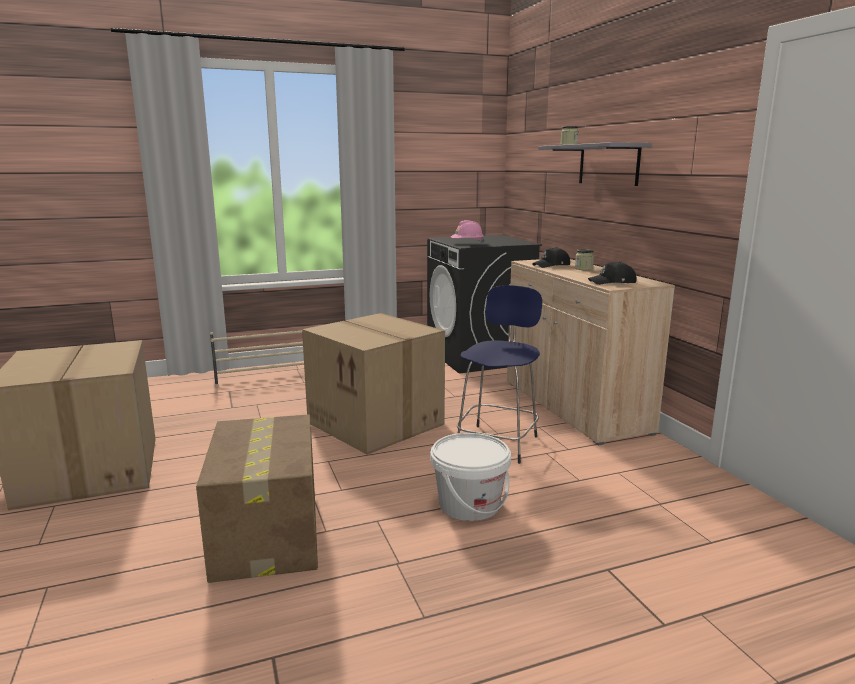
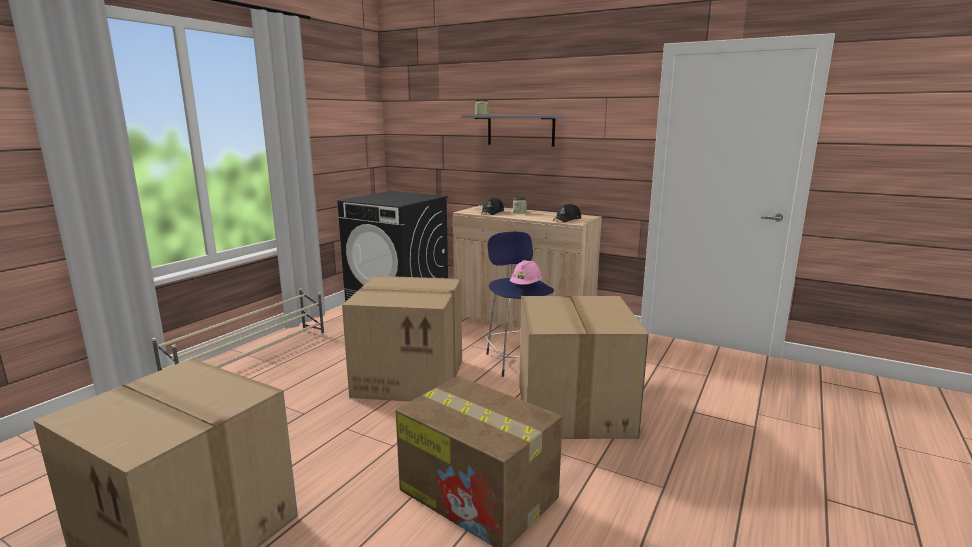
camera: 40 degrees left, 0 degrees up
(467, 243) = (391, 201): pink hard hat -> pink hard hat (526, 286)
(469, 505) = (571, 408): white bucket -> cardboard box

